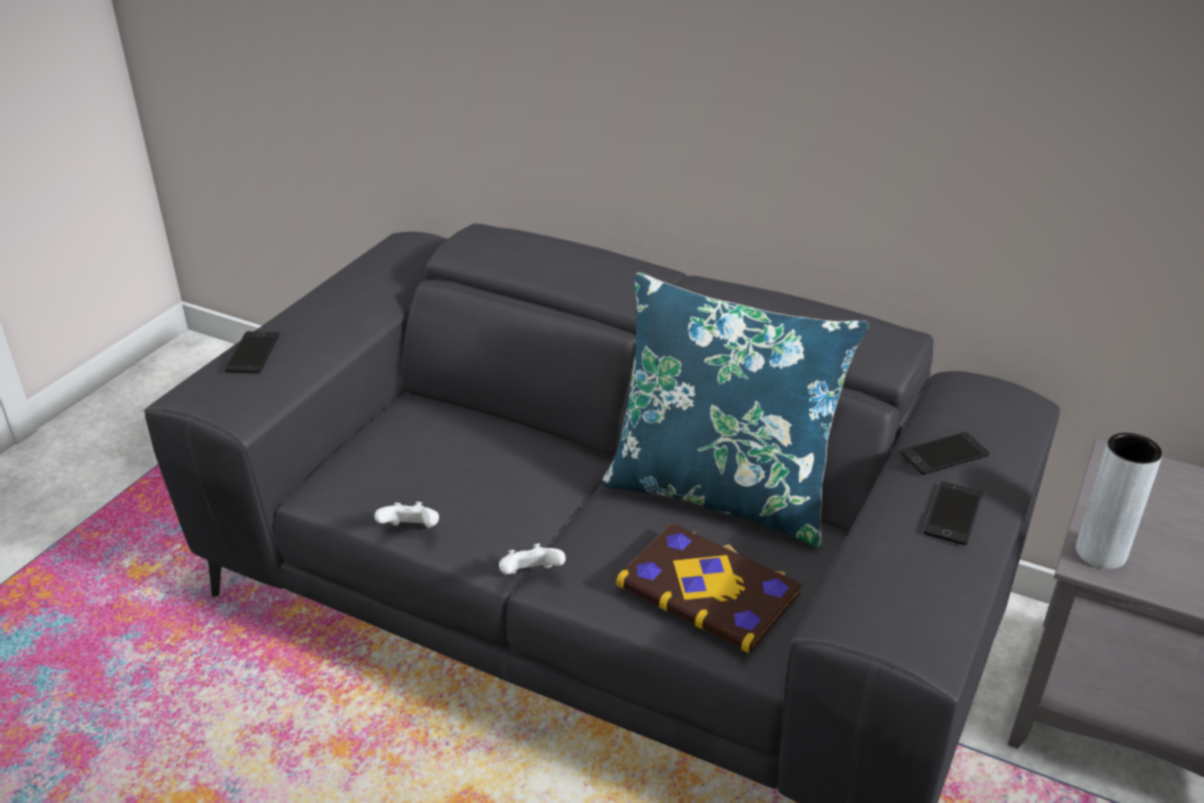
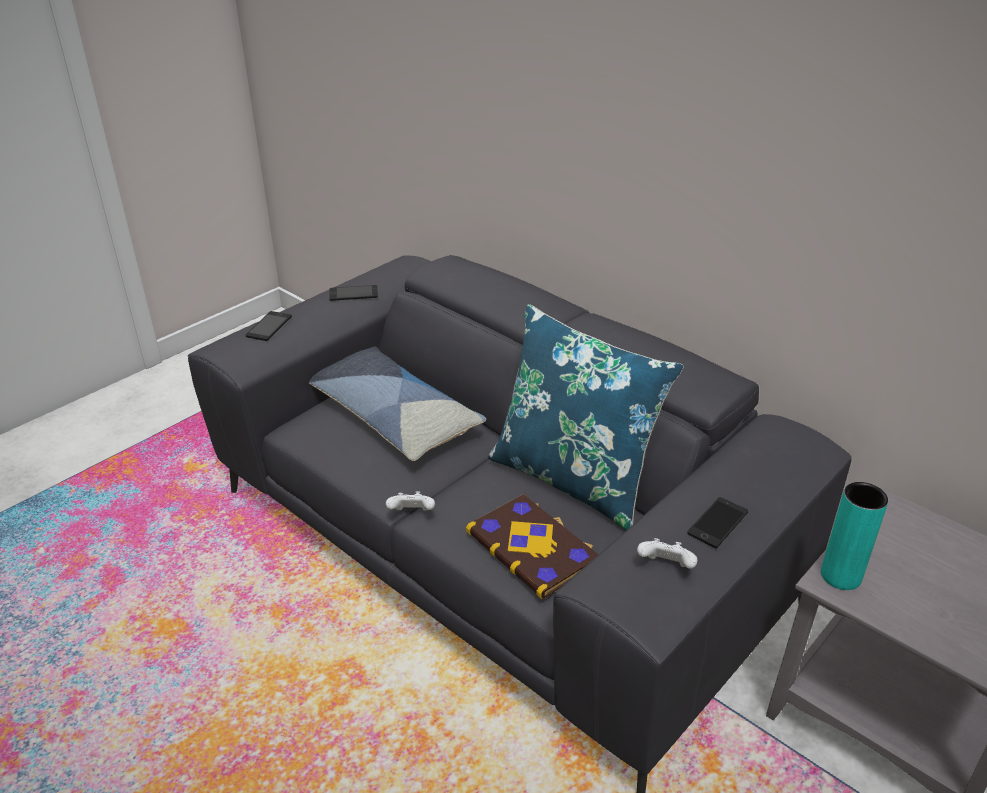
camera: 15 degrees right, 0 degrees up
(411, 531) = (342, 468): white game controller -> white game controller (666, 567)
(451, 450) = (393, 415): none -> pillow
(944, 454) = (732, 477): phone -> phone (353, 293)
(1100, 553) = (840, 576): grey vase -> turquoise vase

